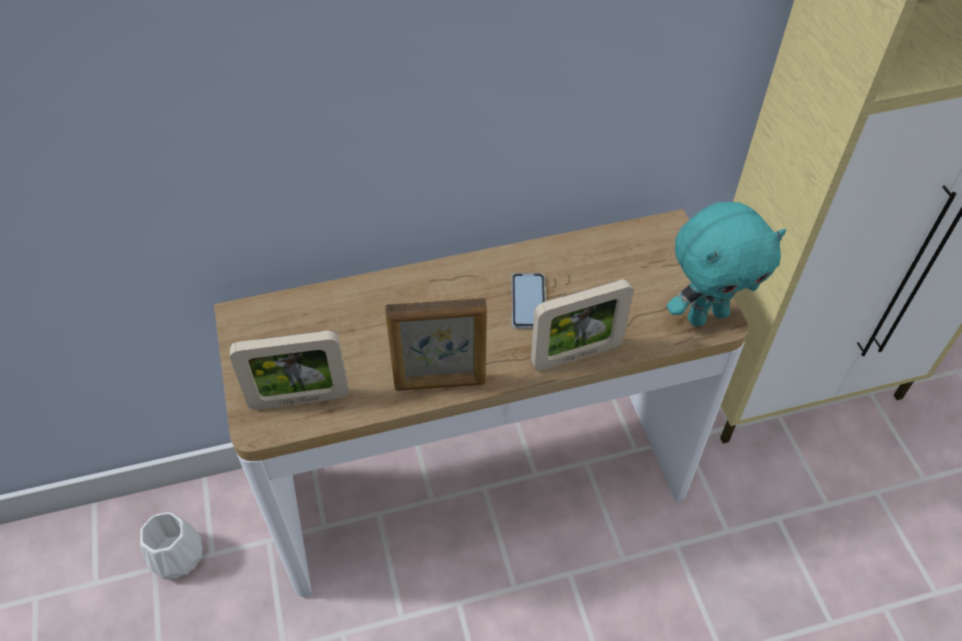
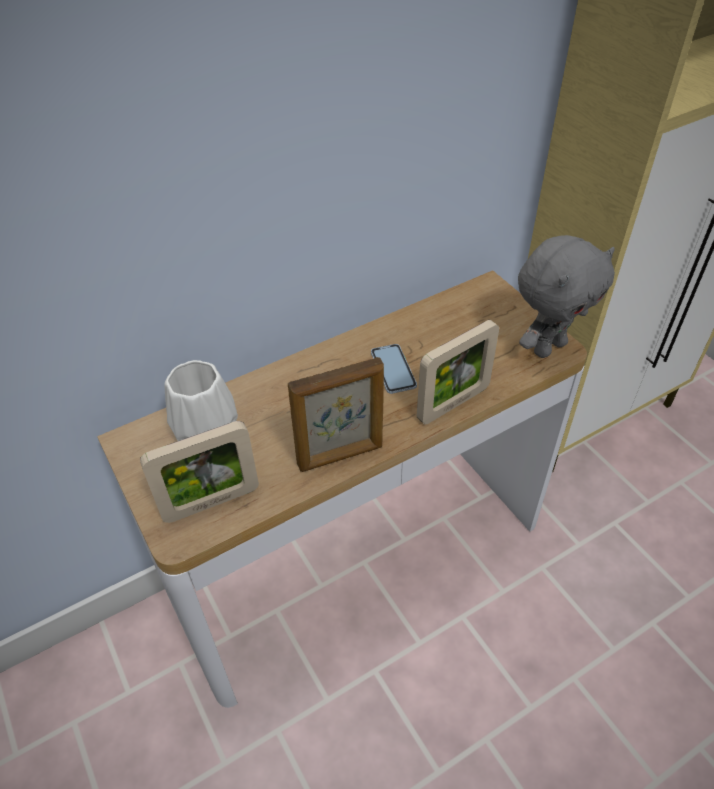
camera: 15 degrees left, 5 degrees down
(179, 556) = (95, 703): white vase -> white vase (206, 426)
(706, 315) = (548, 347): turquoise plush toy -> grey plush toy

